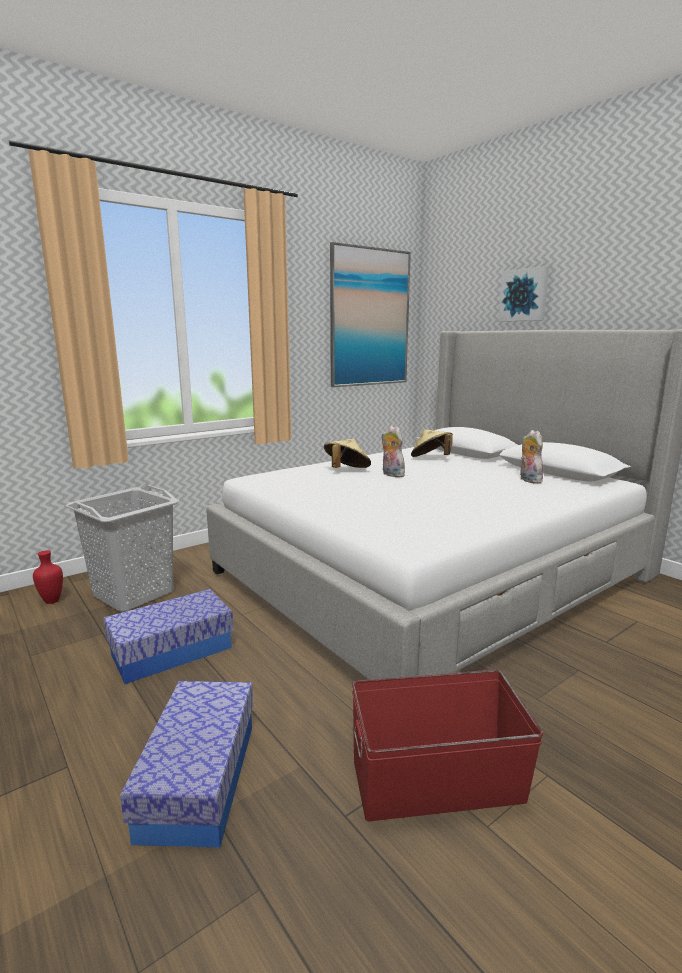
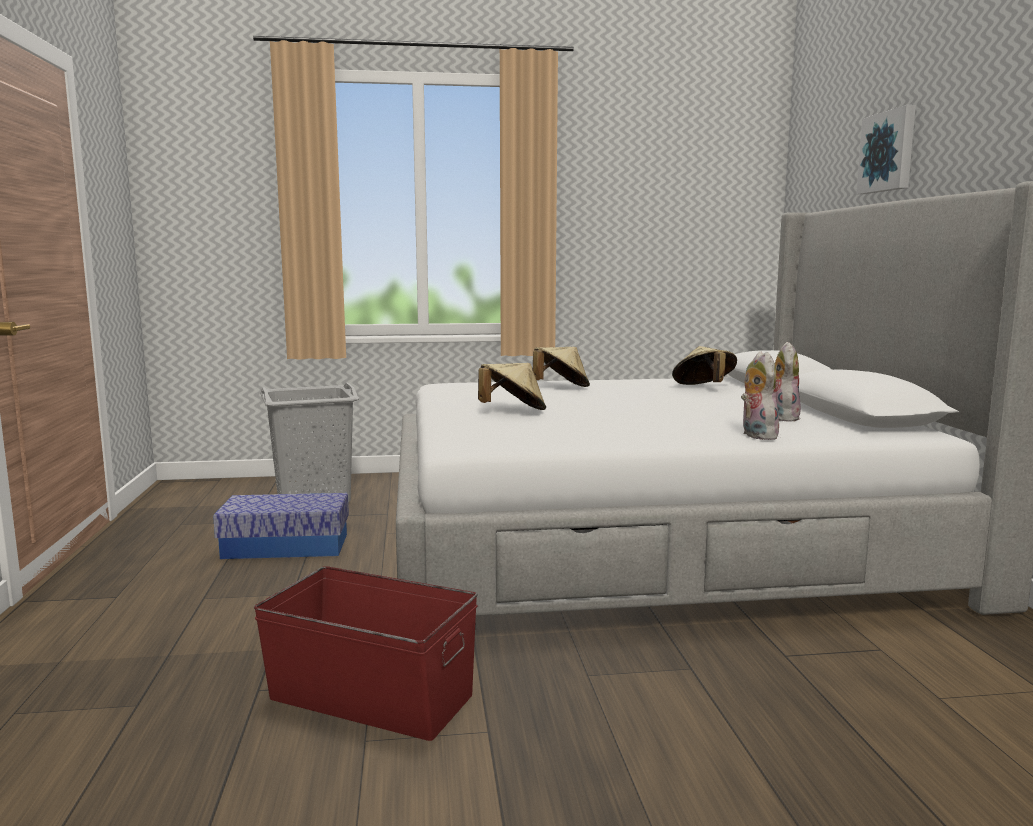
camera: 30 degrees right, 5 degrees down
(52, 601) = (243, 491): red vase -> none
(199, 779) = (188, 631): storage box -> none
(366, 501) = (512, 411): none -> beige hat
(369, 318) = (694, 199): picture -> none
(391, 474) = (604, 395): plush toy -> plush toy (756, 435)

